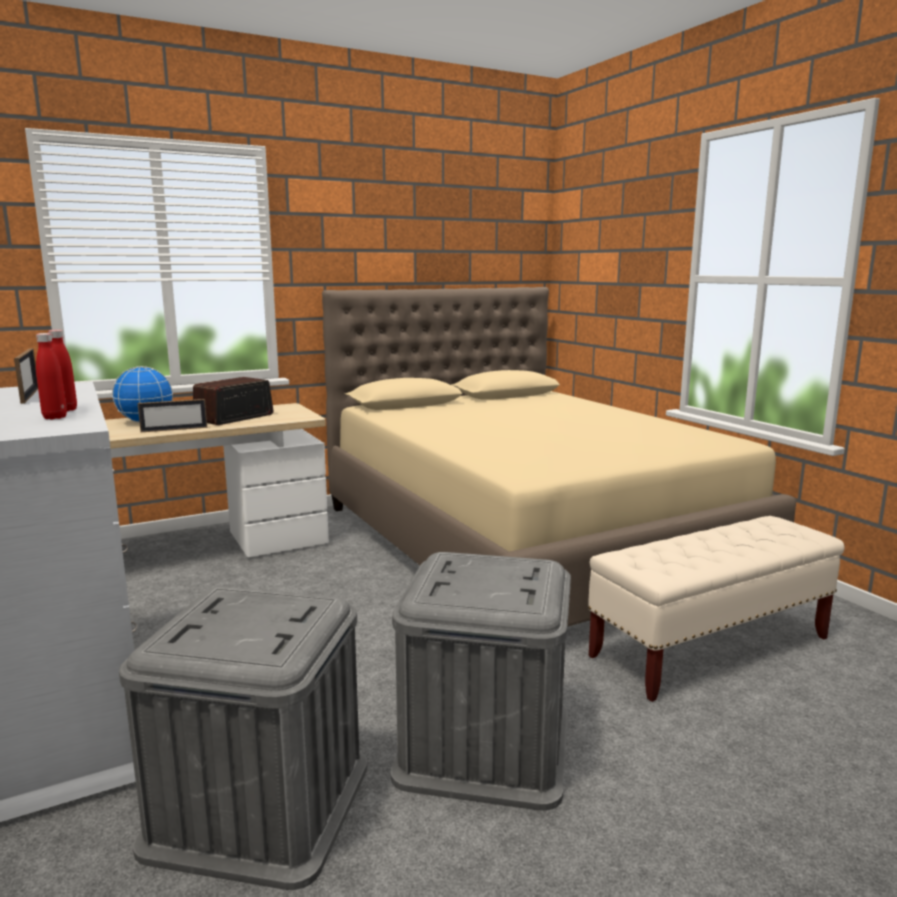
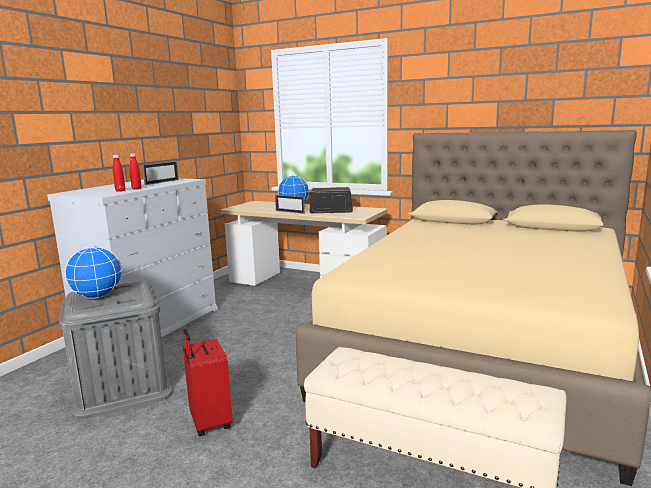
camera: 55 degrees right, 0 degrees up
(235, 632) = (97, 297): none -> globe
(484, 744) = (209, 423): grey storage box -> red suitcase

